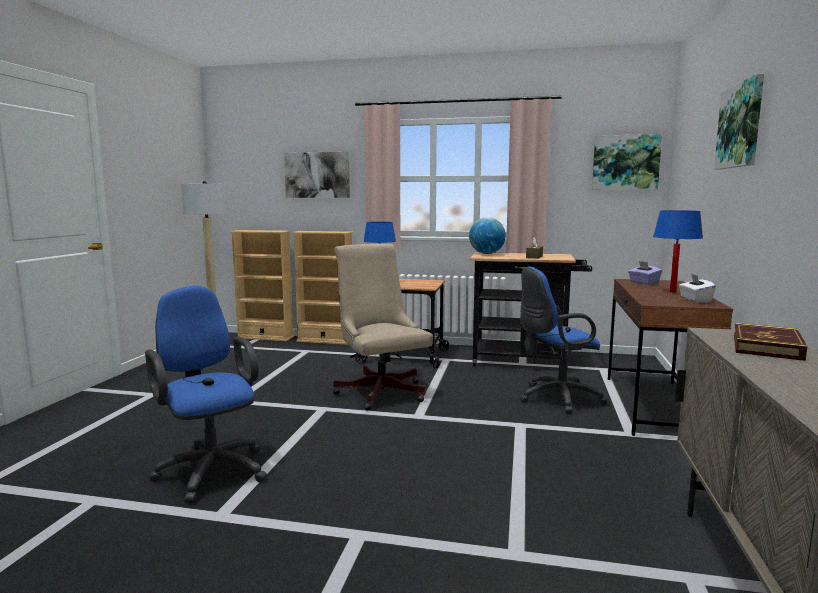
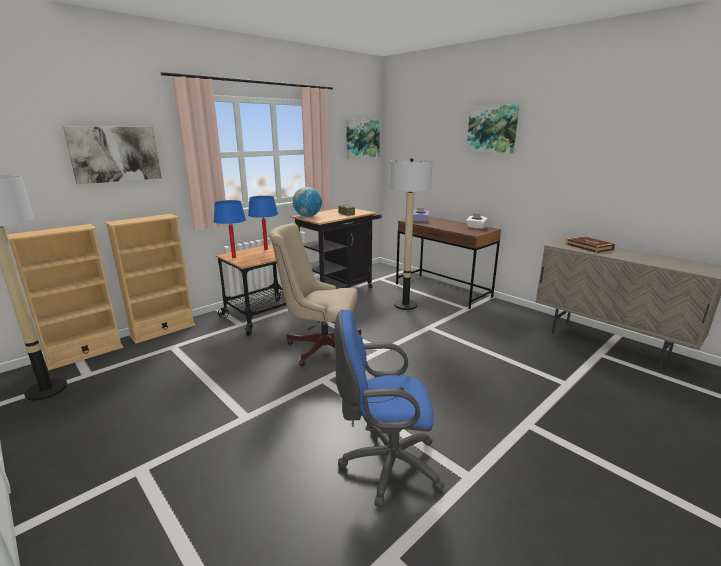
camera: 55 degrees left, 10 degrees up
(555, 398) = (405, 305): blue office chair -> floor lamp
(672, 292) = (452, 224): blue table lamp -> blue table lamp (266, 249)

